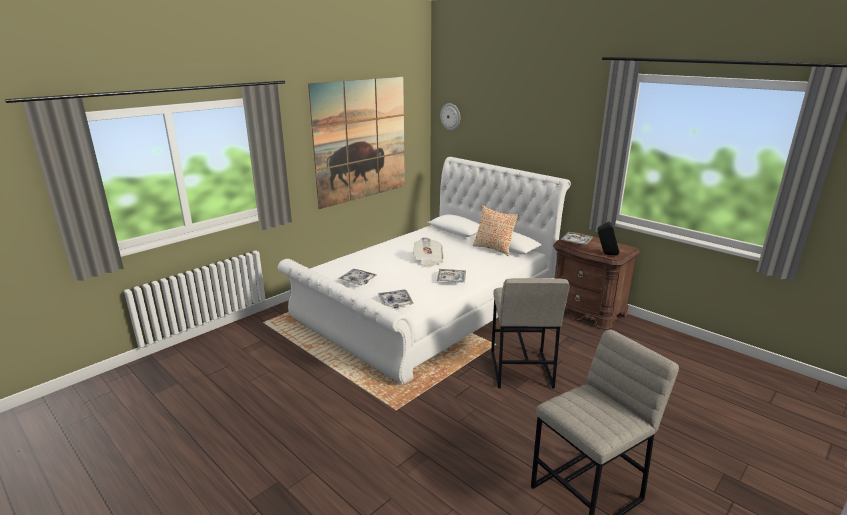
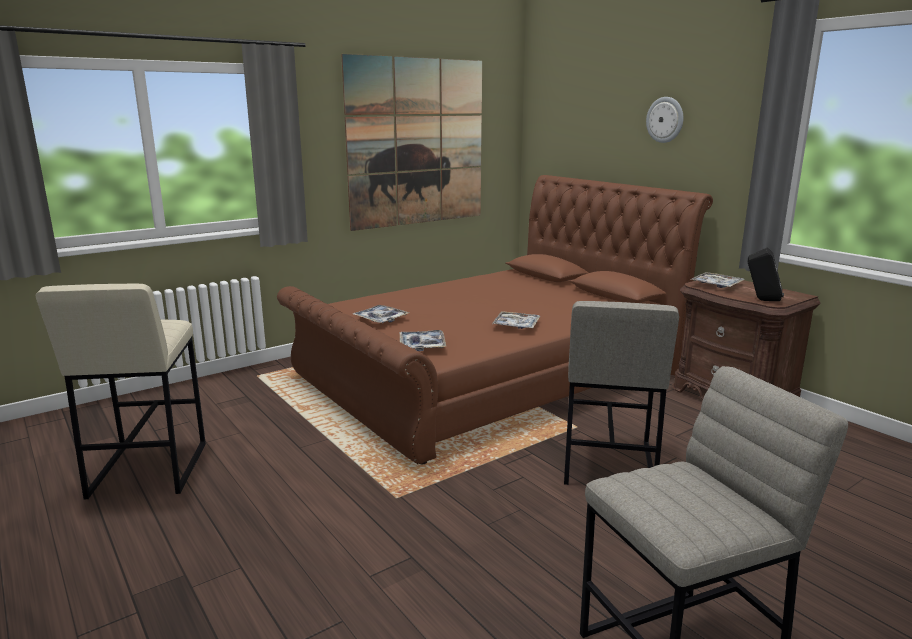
camera: 10 degrees right, 5 degrees down
(217, 409) = (148, 471): none -> beige stool
(428, 260) = (491, 304): newspaper -> none
(429, 306) = (492, 373): white bed -> brown bed
(450, 116) = (548, 119): wall clock -> wall clock (665, 120)
(493, 249) = (592, 297): beige pillow -> none

